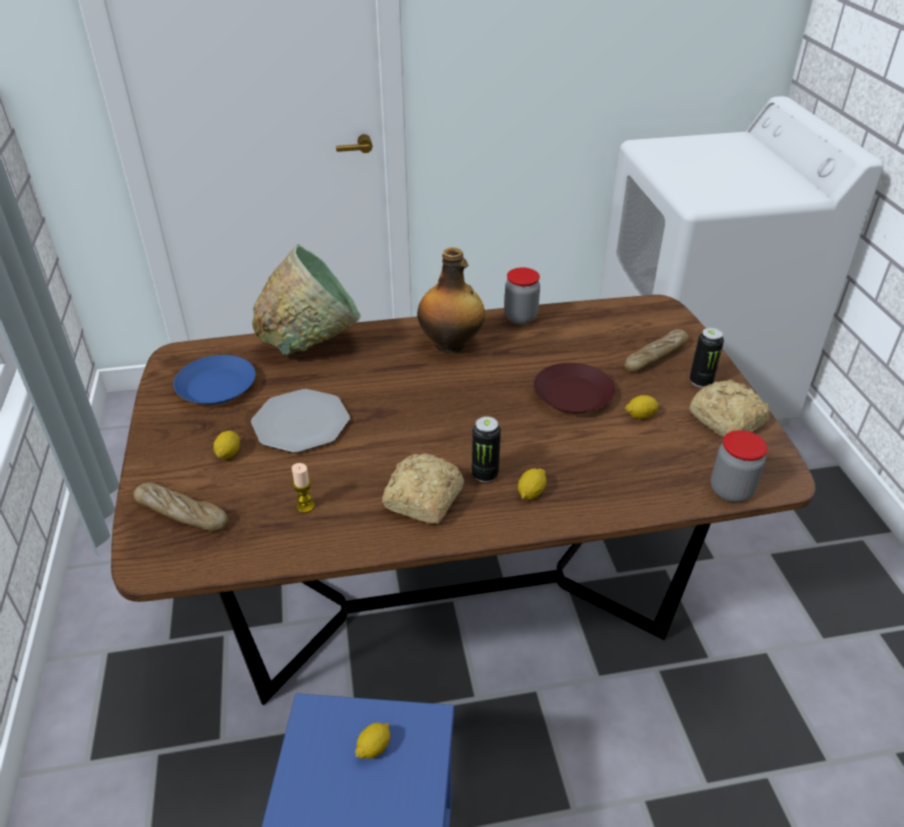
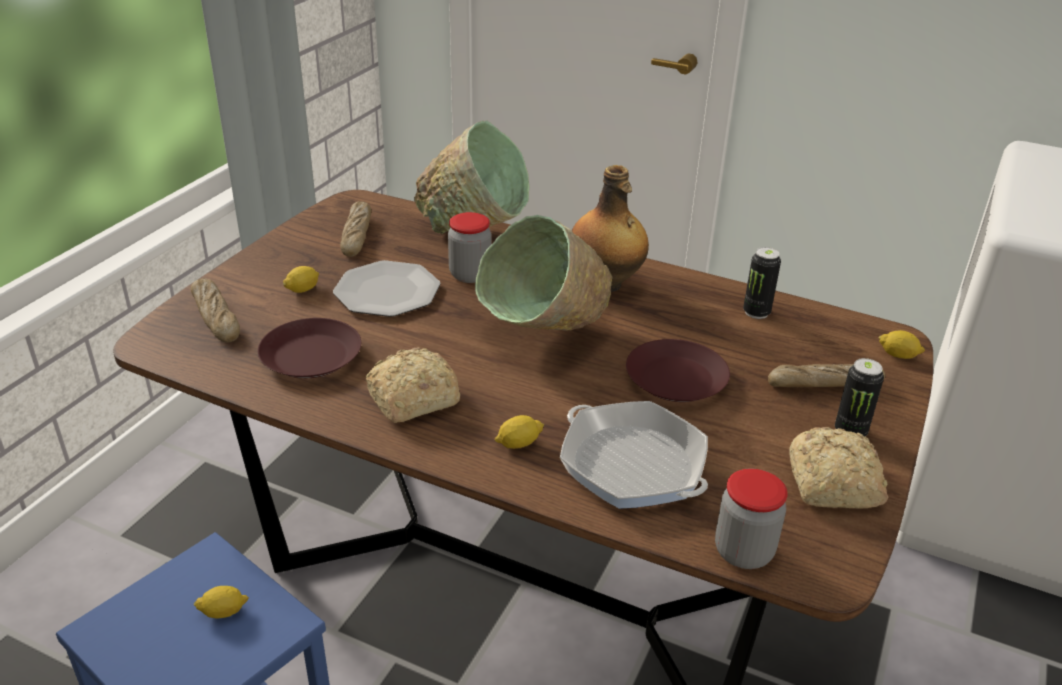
camera: 35 degrees right, 5 degrees down
(217, 386) = (357, 235): blue plate -> bread
(305, 506) = (310, 357): candle -> brown plate
(458, 405) = (545, 338): none -> green bowl
(485, 474) = (494, 407): can -> can (756, 312)
(520, 317) = (710, 287): jar -> jar (470, 275)
(613, 468) = (632, 464): none -> frying pan
(641, 415) = (730, 431): lemon -> lemon (898, 355)

